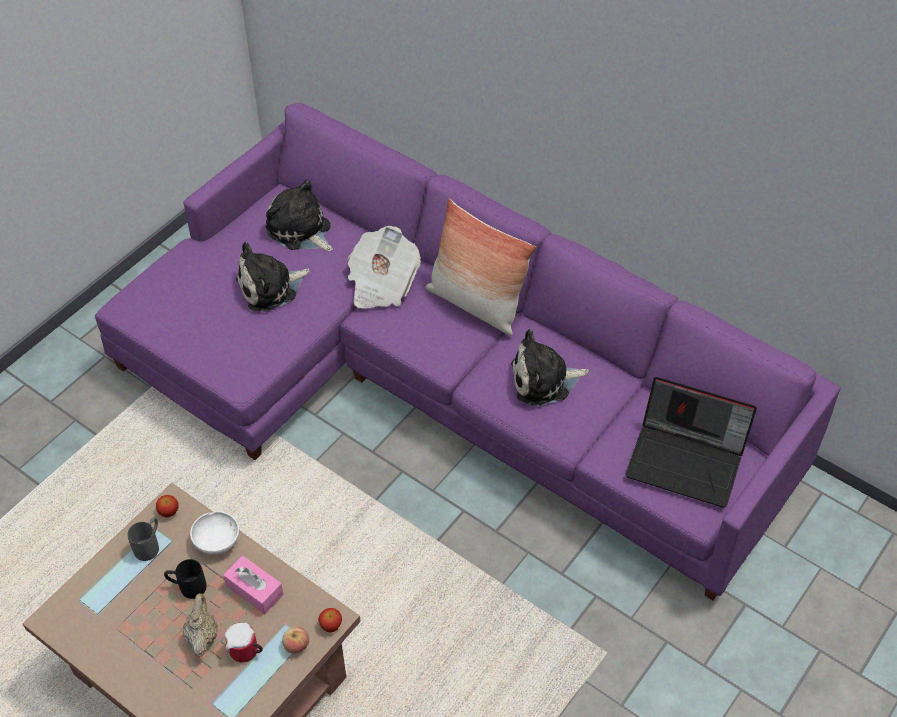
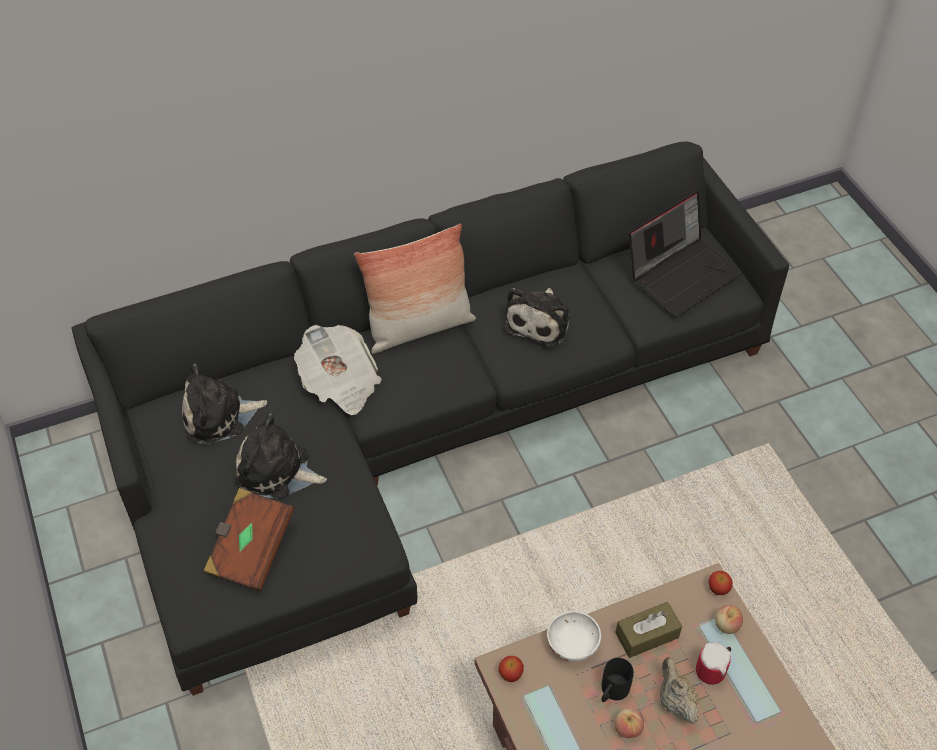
camera: 60 degrees left, 0 degrees up
(150, 545) = (542, 707): grey mug -> none
(159, 611) = (627, 729): none -> apple
(195, 307) = (250, 549): none -> brown book
(202, 635) = (675, 701): beige teapot -> beige teapot turned 45 degrees clockwise
(254, 590) = (647, 635): pink tissue box -> brown tissue box
(271, 287) = (277, 471): plush toy -> plush toy turned 105 degrees clockwise
(439, 377) = (416, 423): purple sofa -> black sofa

